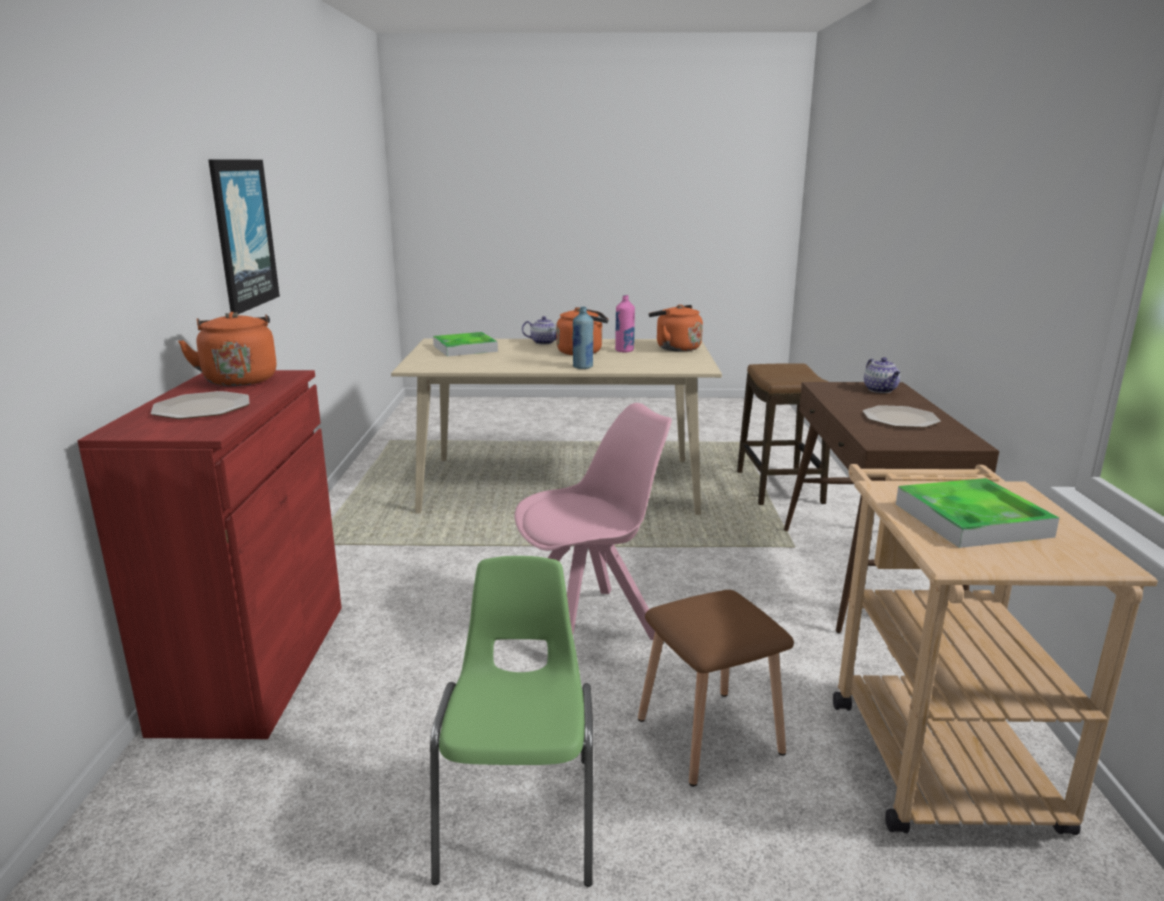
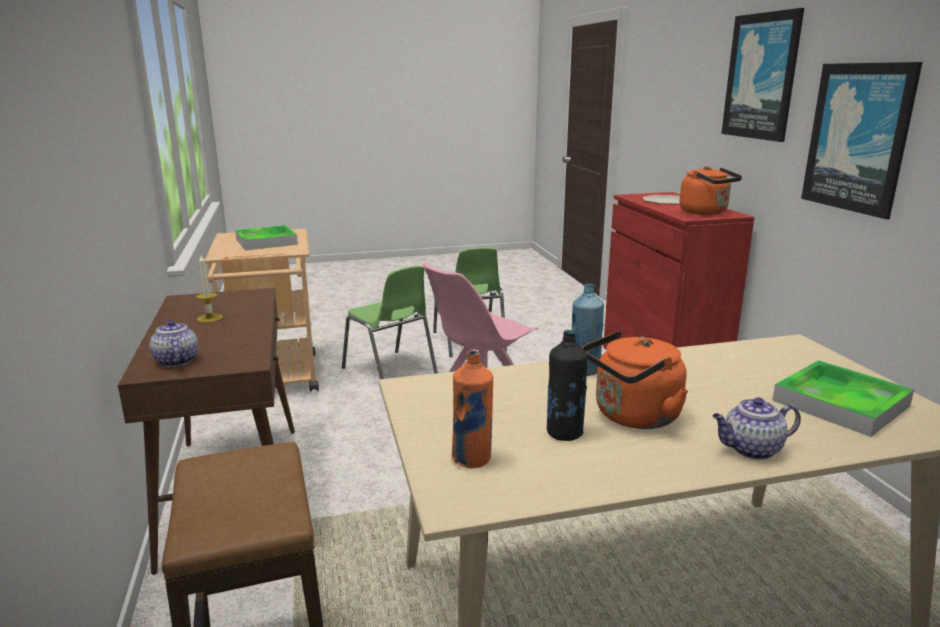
camera: 165 degrees right, 0 degrees up
(148, 177) = (762, 76): none -> picture
(624, 350) = (564, 433): pink bottle -> black bottle
(675, 348) = (472, 459): orange kettle -> orange bottle
(710, 734) = (390, 372): brown stool -> green chair
(899, 419) = (210, 318): plate -> candle

